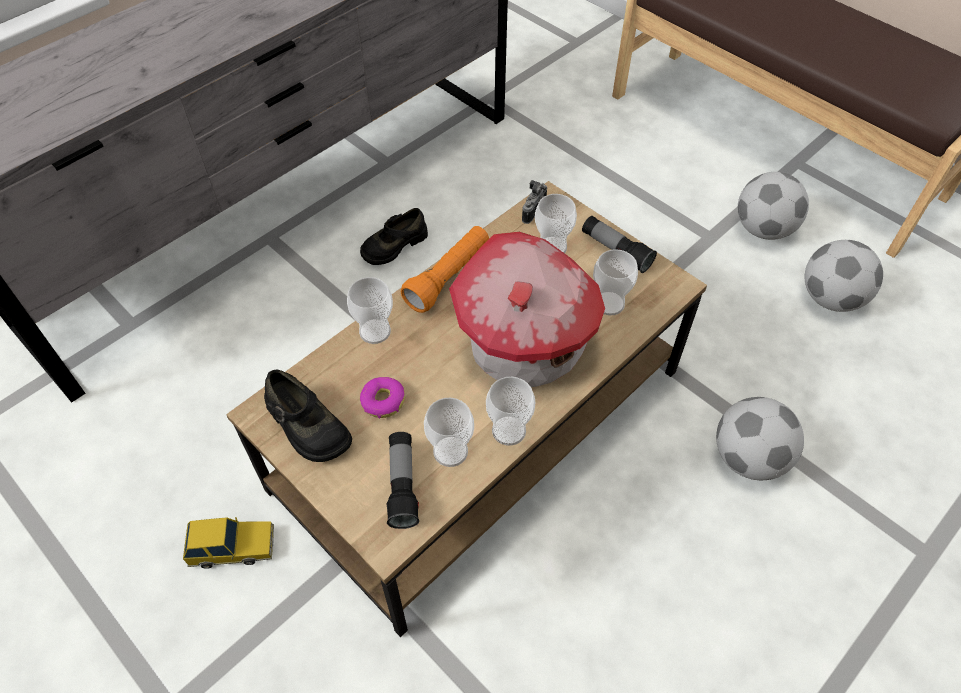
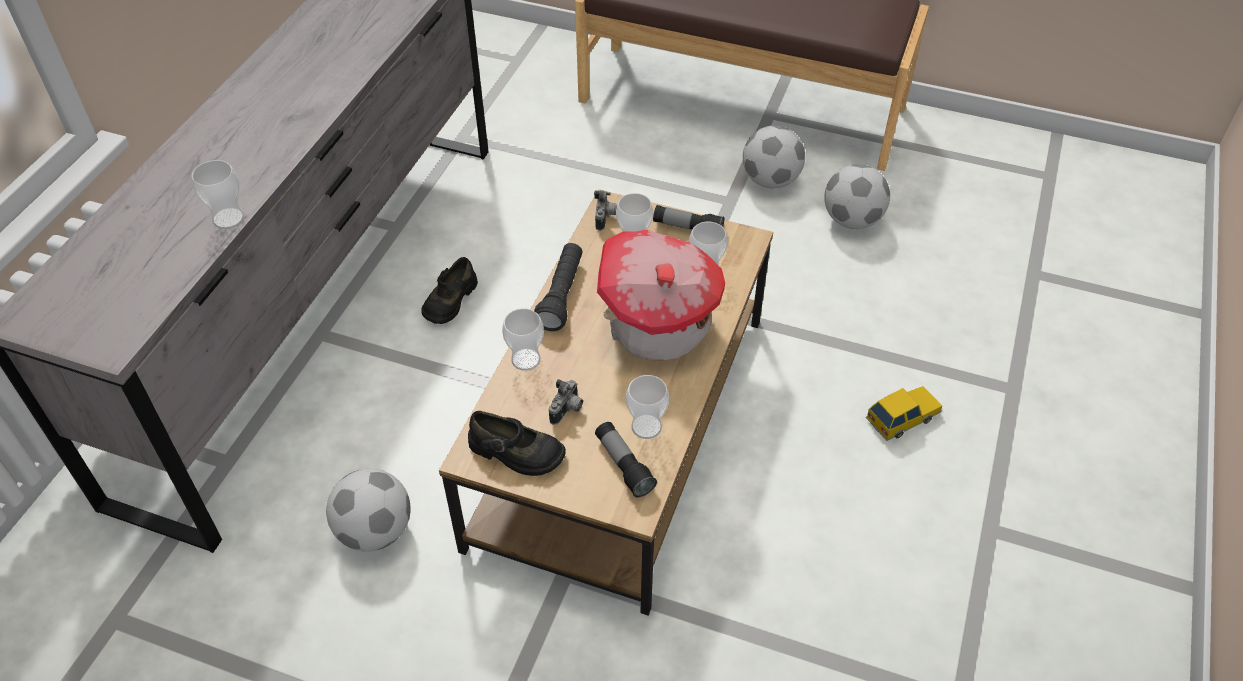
camera: 25 degrees left, 5 degrees down
(233, 547) = (457, 609): toy car -> toy car (903, 417)
(383, 401) = (567, 410): donut -> camera
(448, 277) = (561, 295): orange flashlight -> black flashlight
(509, 430) = (683, 394): cup -> cup (228, 218)
(748, 458) = (851, 368): football -> football (375, 531)

